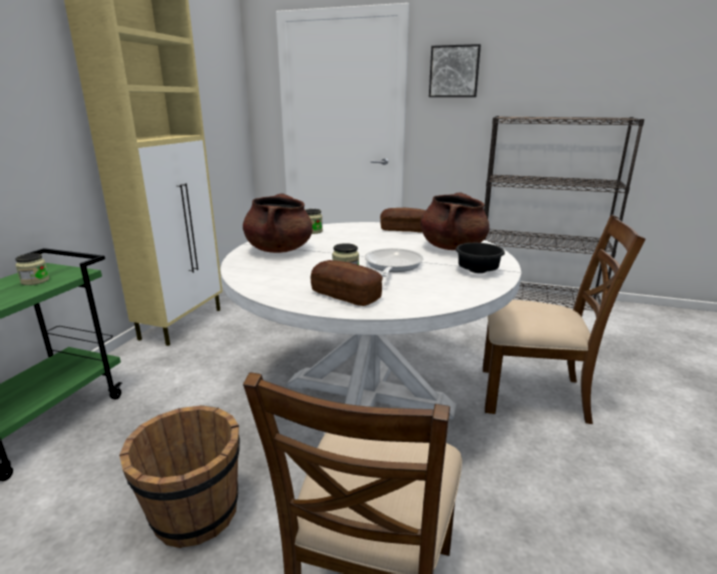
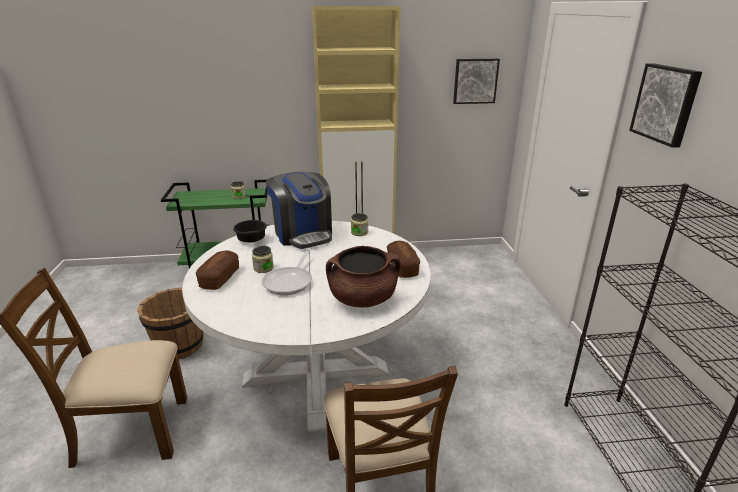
camera: 65 degrees right, 5 degrees up
(219, 90) = (475, 81): none -> picture
(279, 249) = (303, 234): brown cooking pot -> coffee machine
(392, 266) = (290, 281): frying pan -> frying pan turned 120 degrees clockwise
(478, 271) = (298, 321): black bowl -> black bowl (250, 240)

